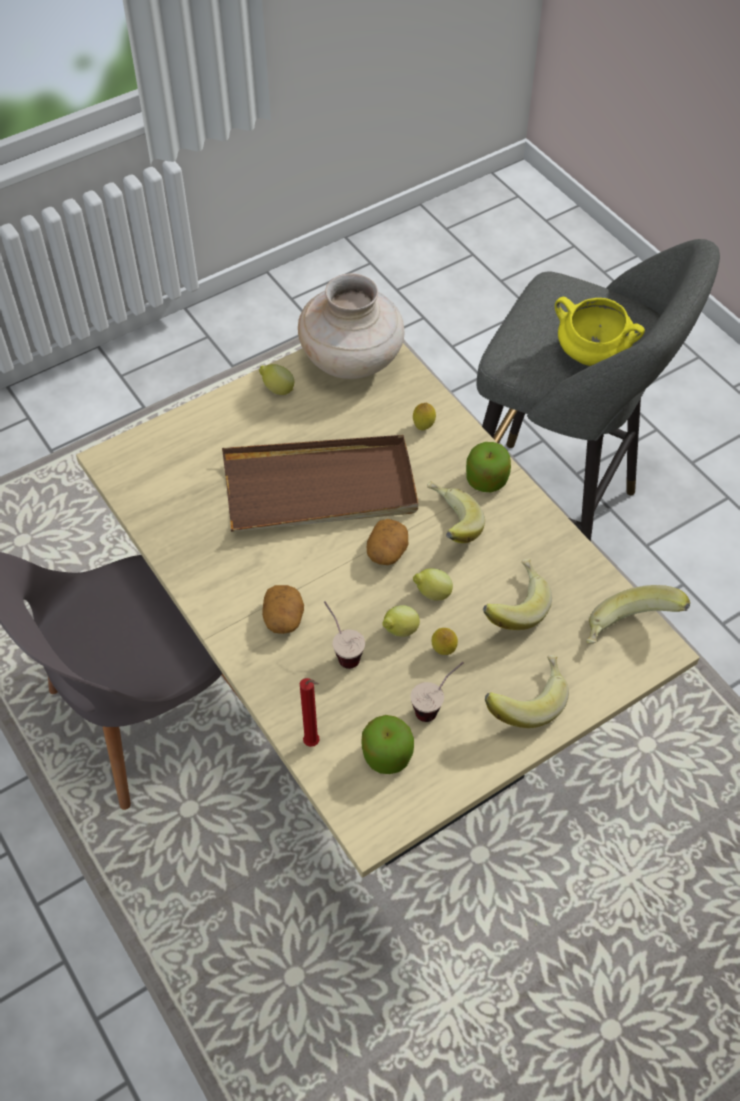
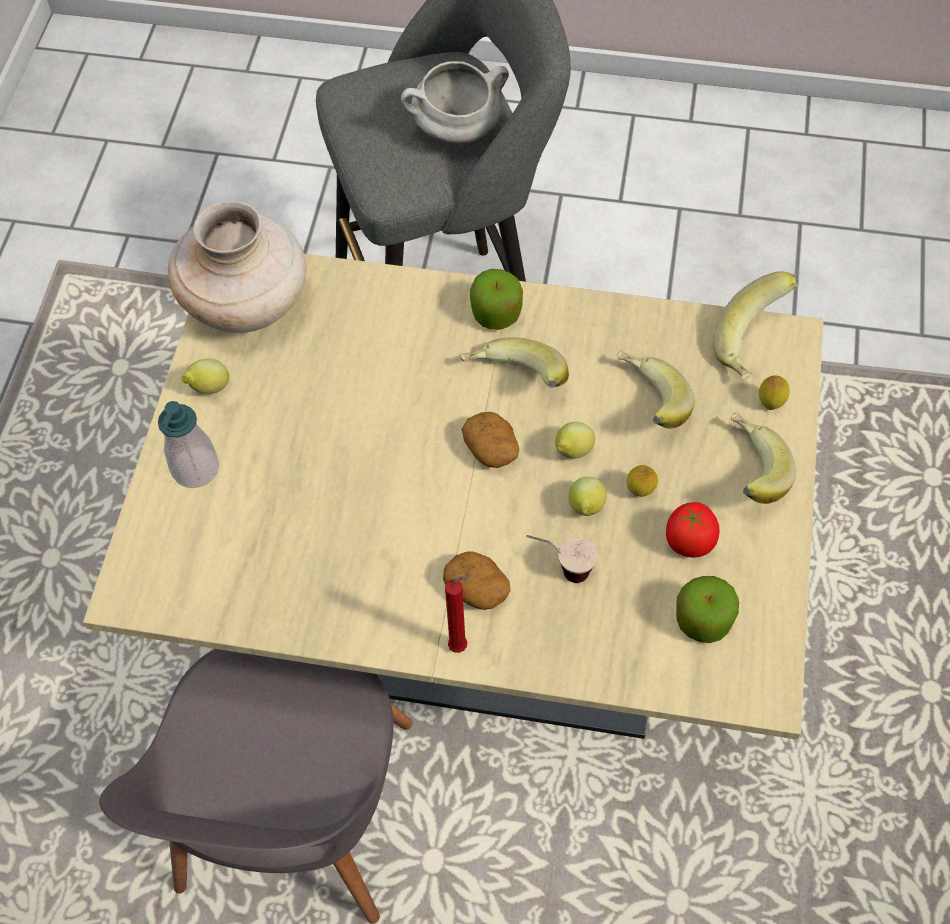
camera: 45 degrees left, 5 degrees up
(219, 425) = (195, 468): none -> soap dispenser
(313, 744) = (636, 670): red candle -> red candle (461, 646)
(320, 488) = (364, 445): brown tray -> none
(423, 427) = (386, 312): lemon -> lemon (770, 403)
(436, 705) = (689, 541): cup -> tomato
(590, 354) = (456, 130): yellow cooking pot -> white cooking pot

